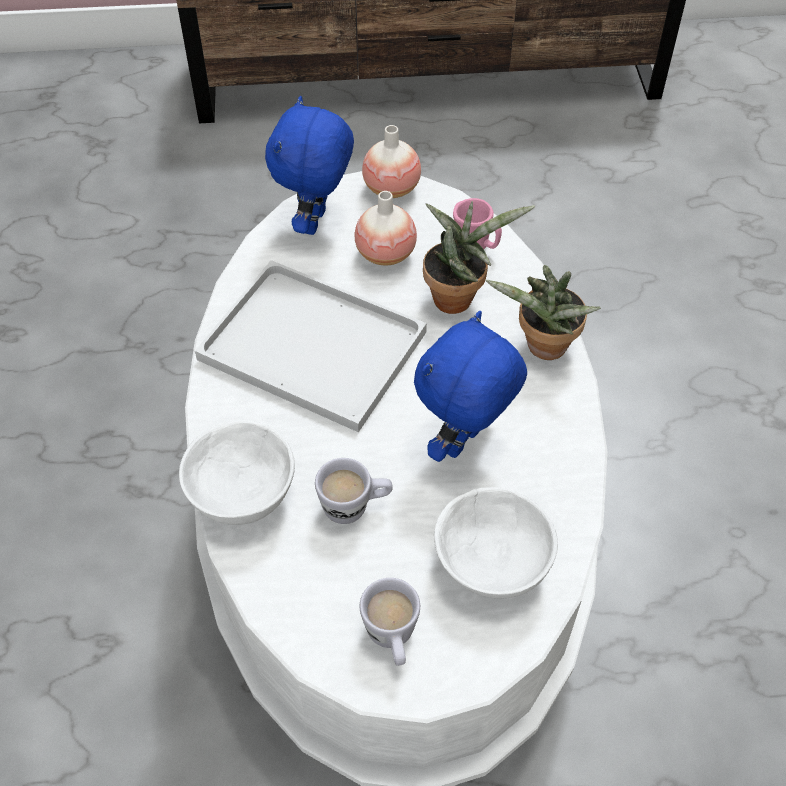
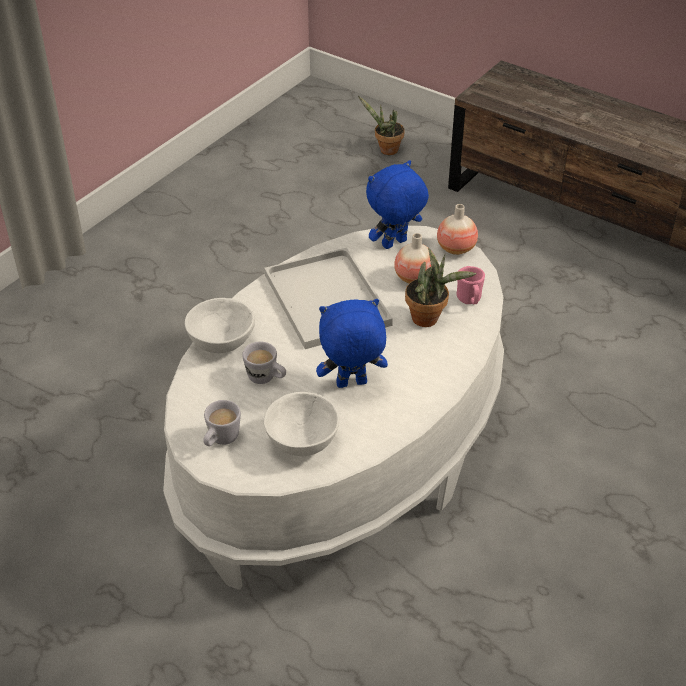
camera: 40 degrees right, 10 degrees down
(542, 349) = (446, 368): potted plant -> potted plant (386, 150)

